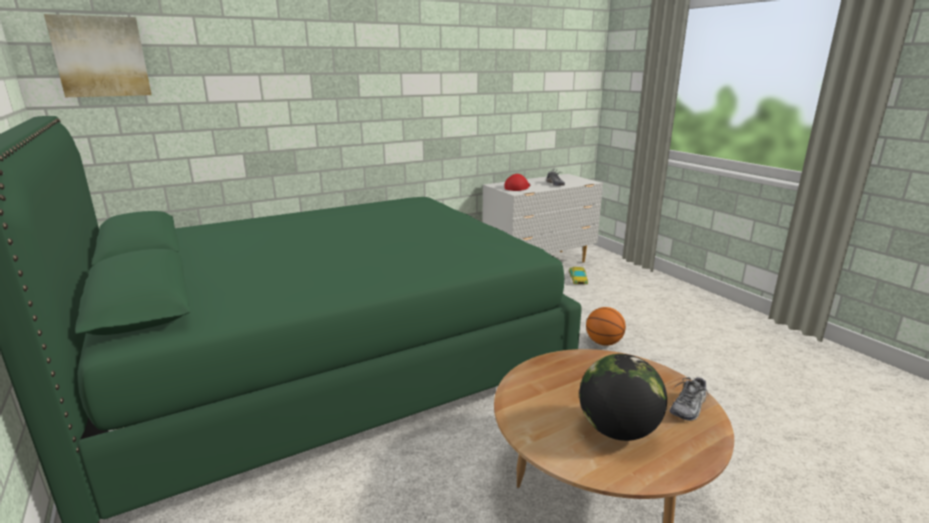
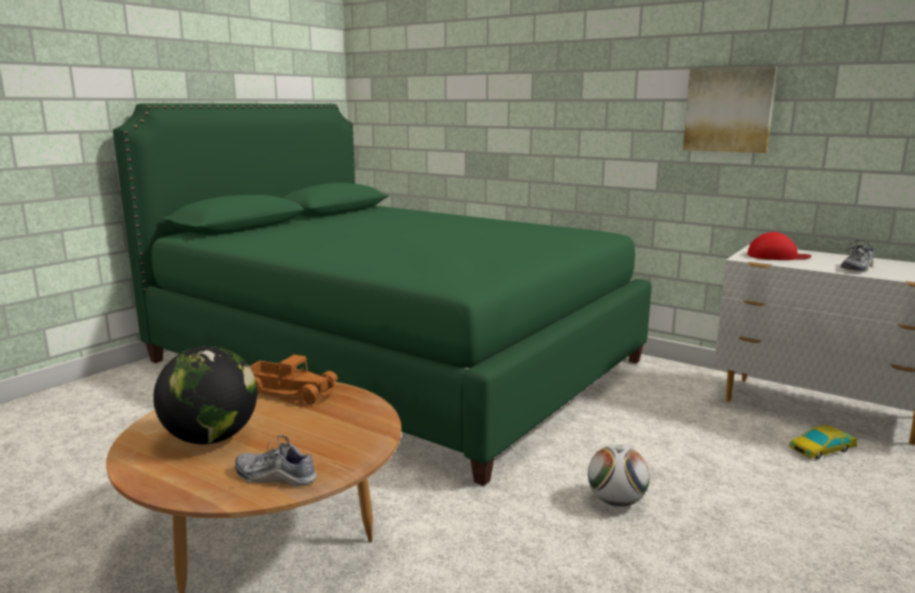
camera: 65 degrees right, 5 degrees down
(101, 57) = (385, 61): picture -> picture (729, 110)
(535, 383) = (290, 391): none -> toy truck
(603, 343) = (616, 501): basketball -> football

